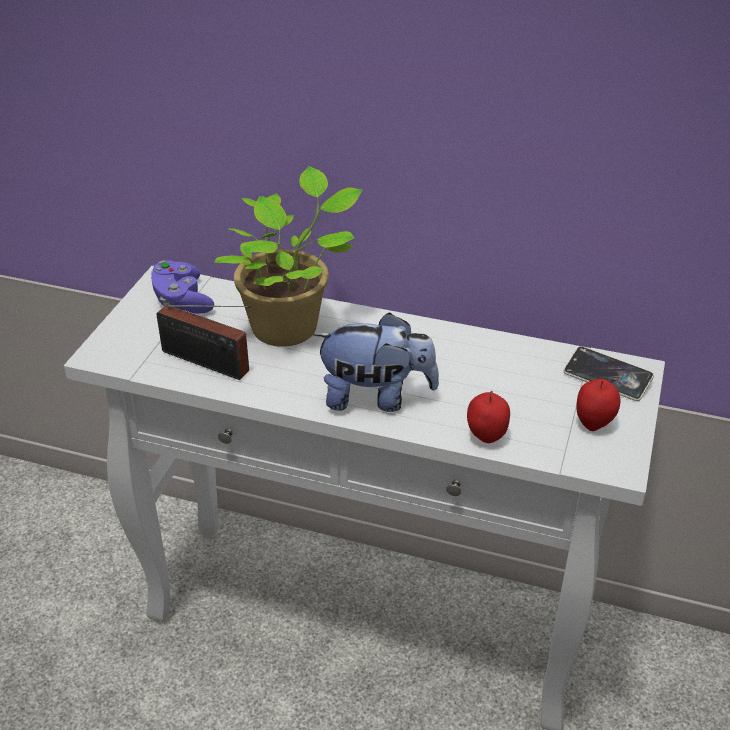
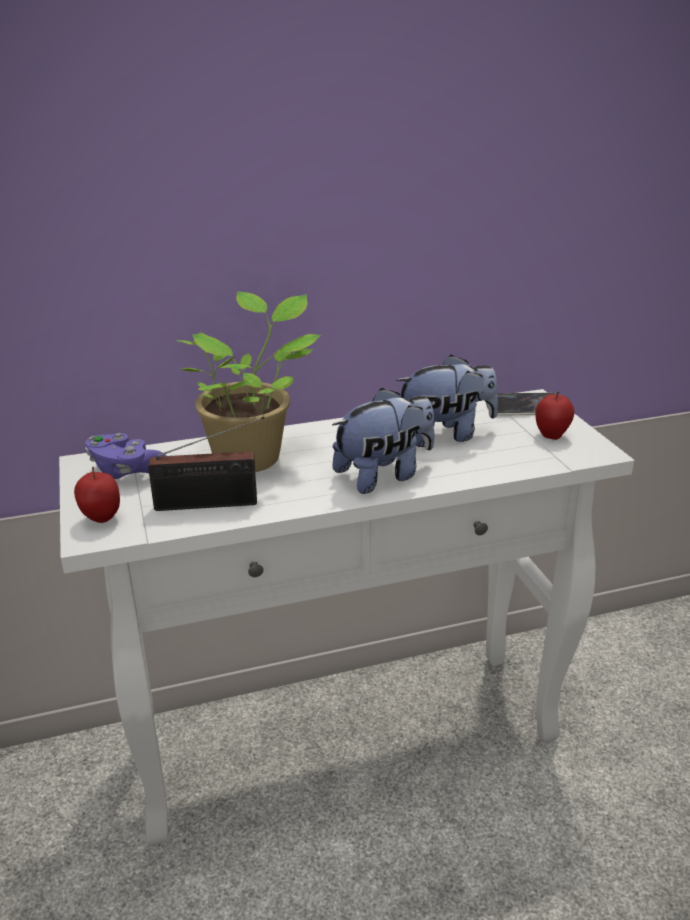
camera: 35 degrees left, 10 degrees down
(486, 437) = (495, 469): apple -> apple (101, 519)
(487, 377) = (445, 435): none -> plush toy

